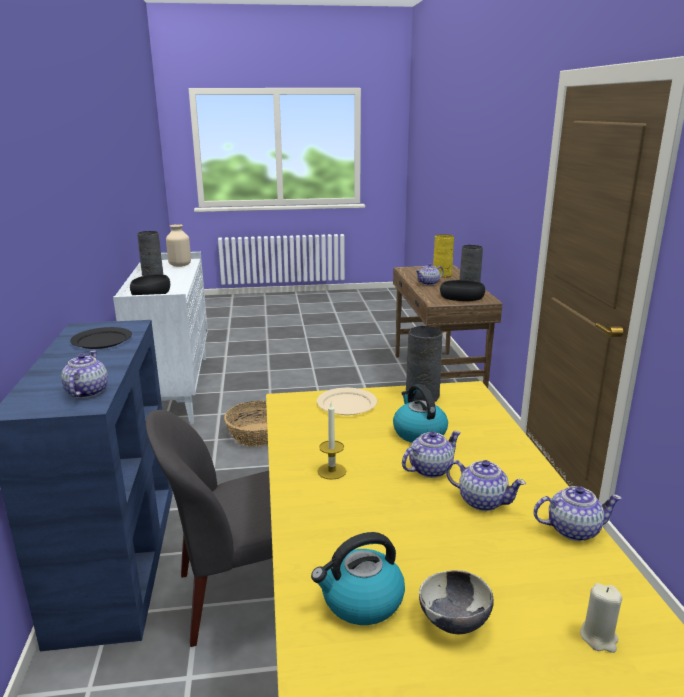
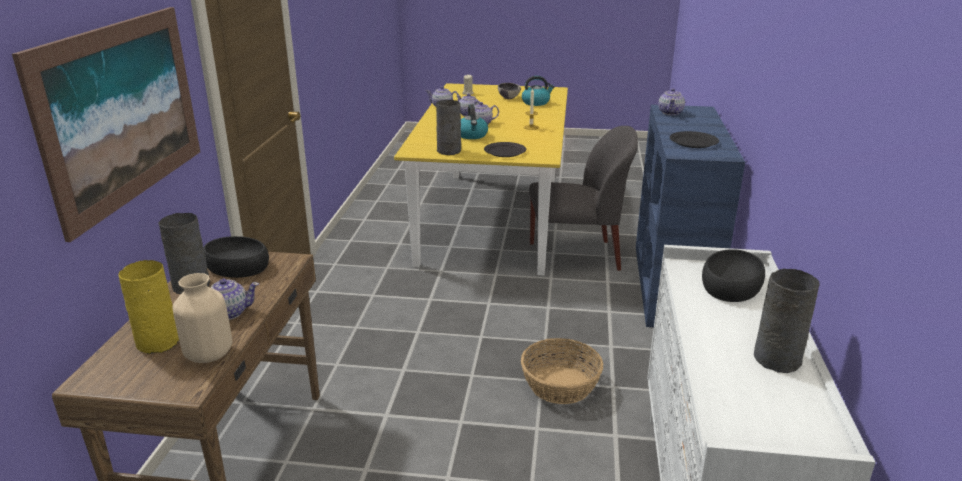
camera: 165 degrees left, 5 degrees up
(180, 265) = (740, 407): beige vase -> beige vase (208, 355)
(346, 404) = (505, 151): beige plate -> black plate
(502, 185) = (122, 112): none -> picture

